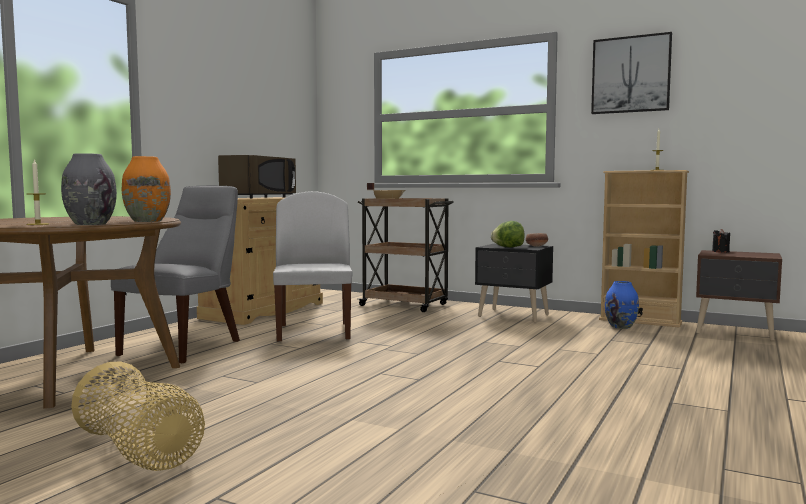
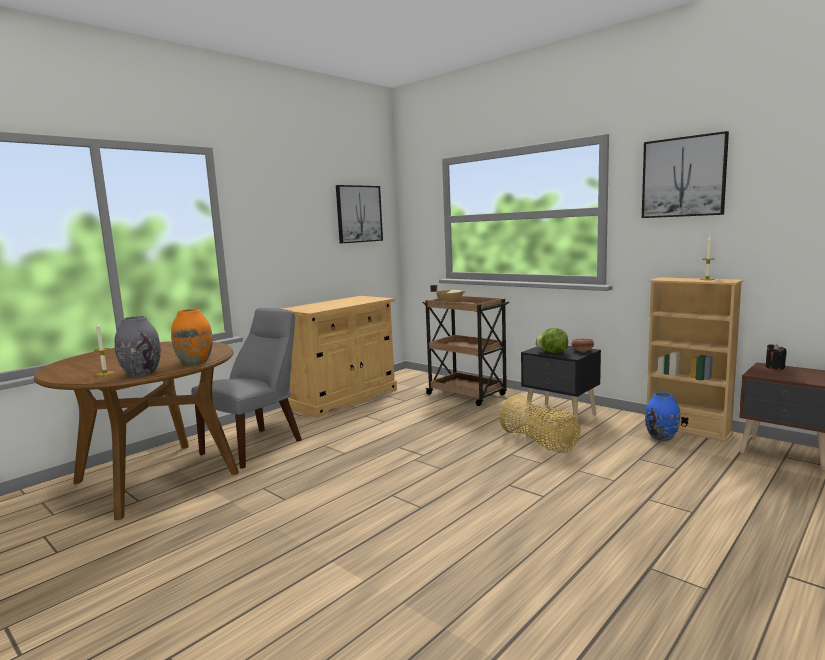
camera: 15 degrees right, 5 degrees up
(141, 453) = (148, 588): basket -> basket (540, 443)
(261, 197) = (337, 303): brown microwave -> none
(279, 105) = (358, 214): none -> picture
(314, 331) = (368, 430): white chair -> none

